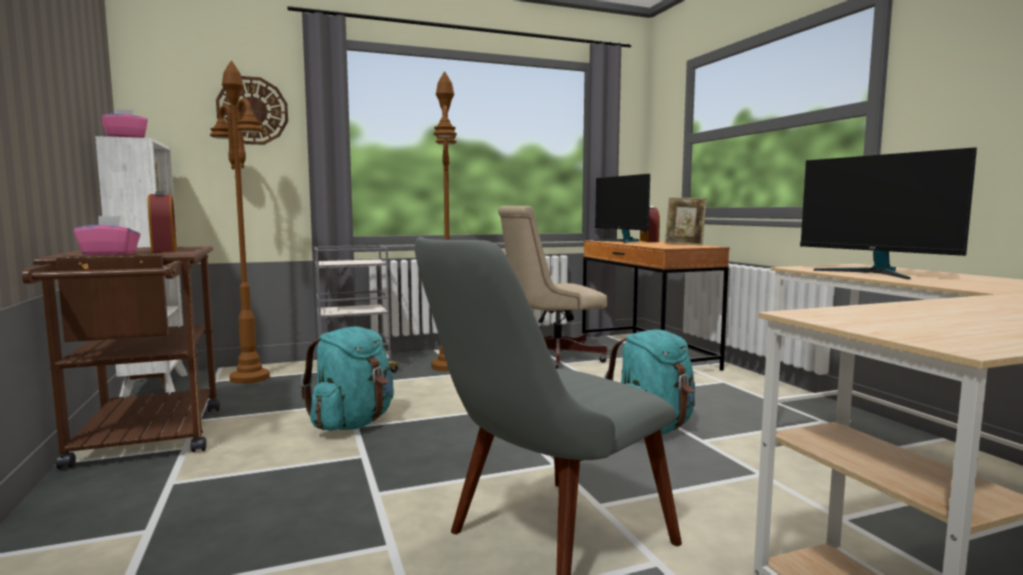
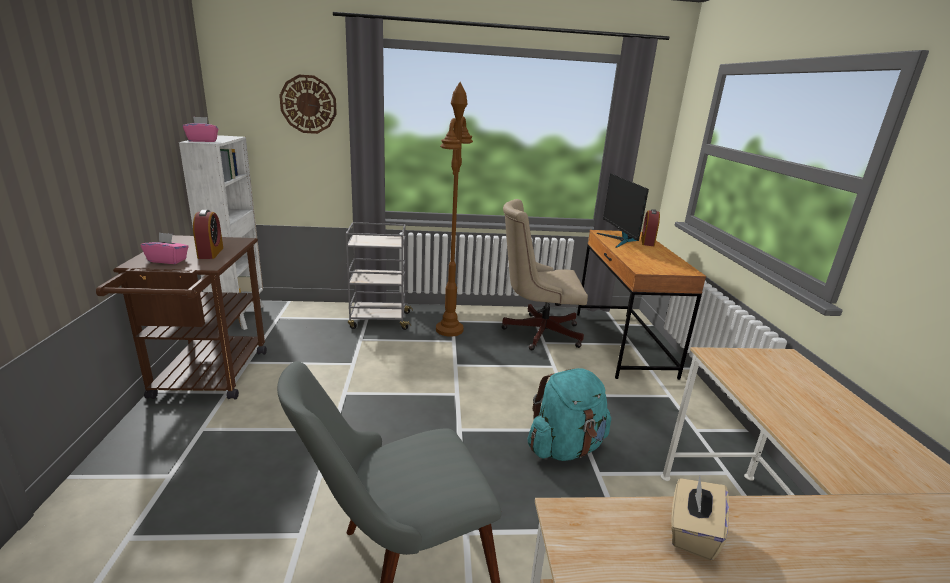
camera: 15 degrees right, 15 degrees up
(250, 378) = (302, 318): brown floor lamp -> none
(353, 423) = (344, 388): turquoise backpack -> none
(684, 244) = (669, 260): picture frame -> none
(874, 273) = (776, 390): monitor -> none
(921, 309) = (692, 531): none -> beige tissue box

